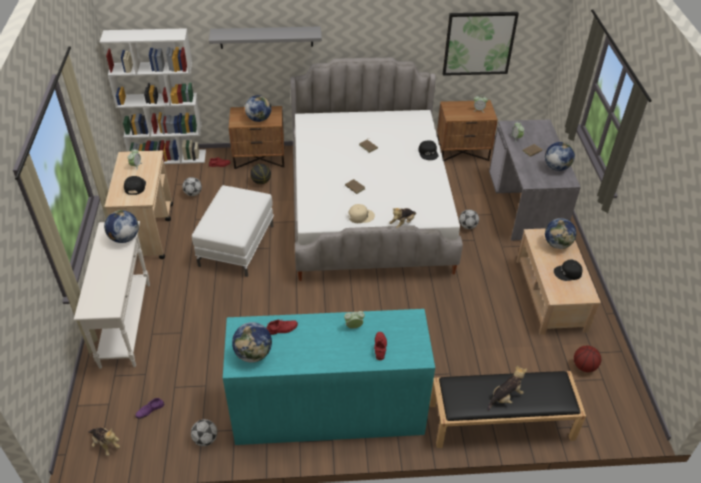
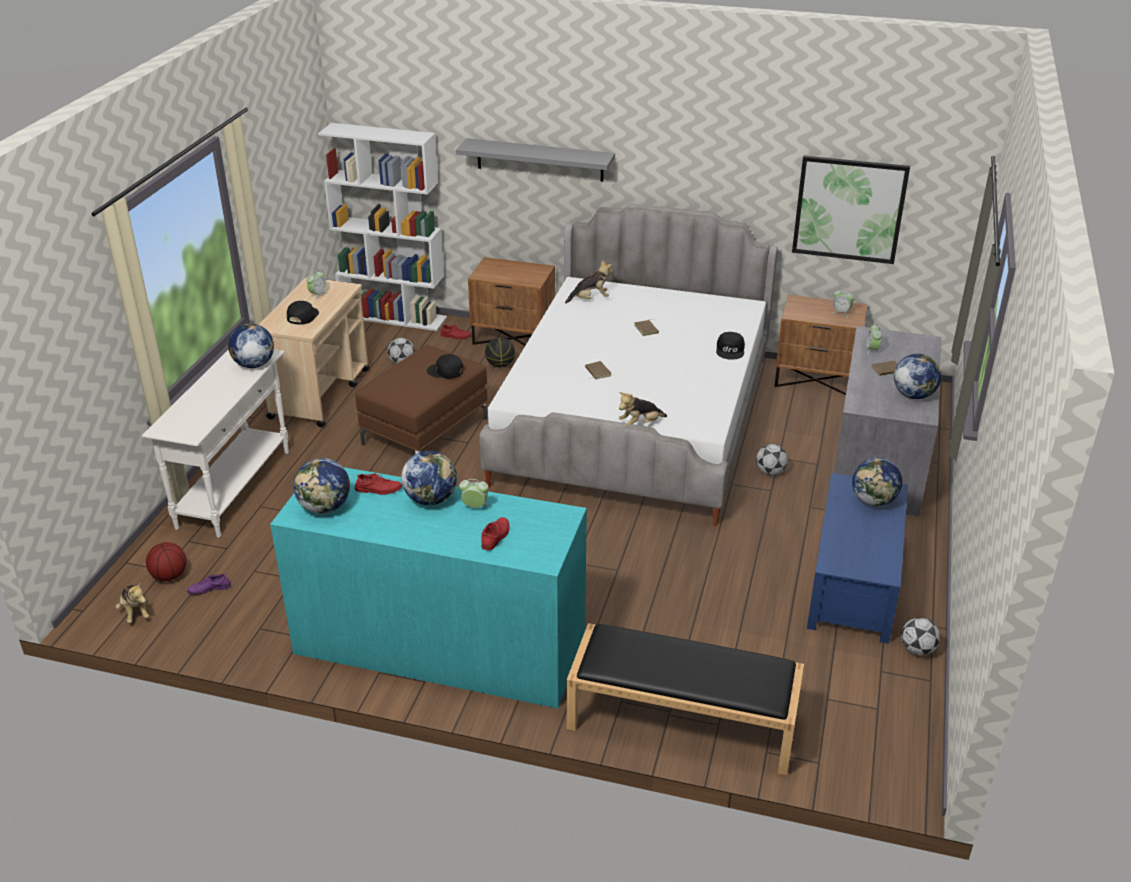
camera: 20 degrees right, 10 degrees down
(205, 439) = (259, 638): football -> football (917, 650)
(236, 245) = (425, 430): white ottoman -> brown ottoman
(259, 119) = (514, 275): globe -> globe (431, 499)
(360, 216) = (585, 405): beige cap -> none
(505, 397) = (678, 668): plush toy -> plush toy (590, 299)
(551, 295) = (855, 583): beige coffee table -> blue coffee table
(568, 273) = (869, 539): black cap -> black cap (445, 371)
(584, 366) = (856, 685): basketball -> basketball (169, 576)

